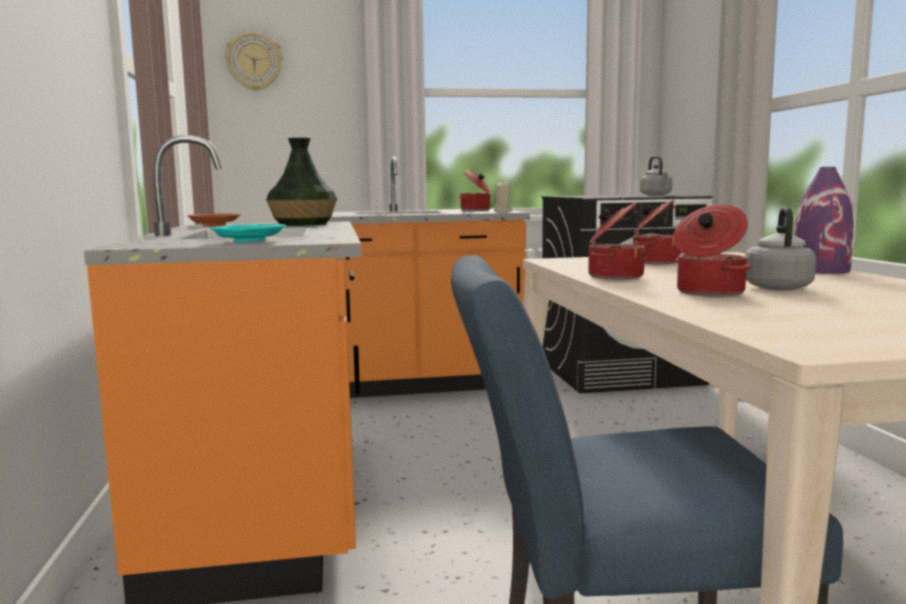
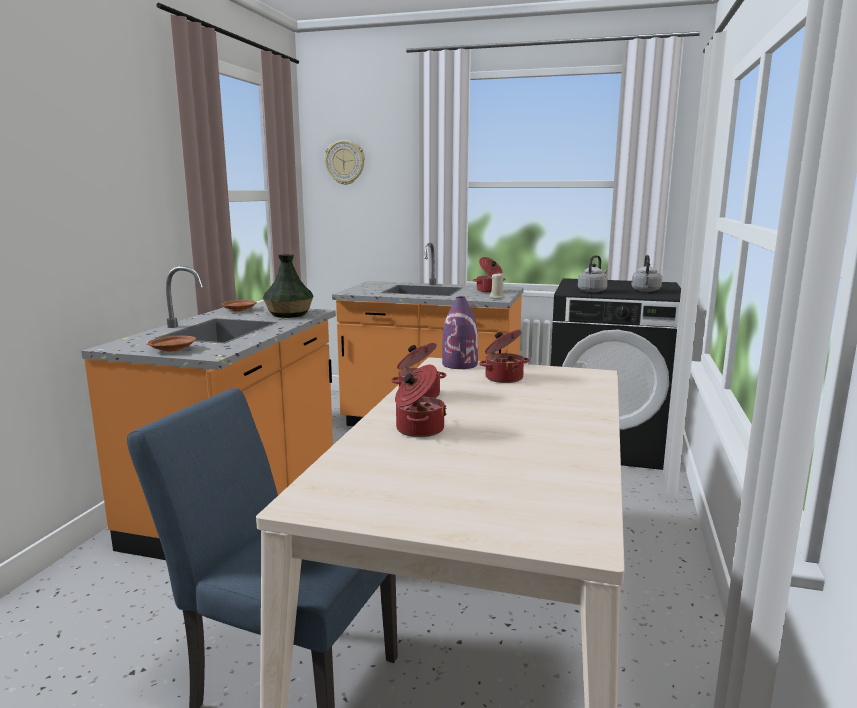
camera: 25 degrees right, 5 degrees up
(250, 242) = (173, 349): turquoise plate -> brown plate
(777, 287) = (483, 432): grey kettle -> grey kettle (593, 291)
(820, 270) = (590, 413): purple vase -> purple vase (460, 364)

